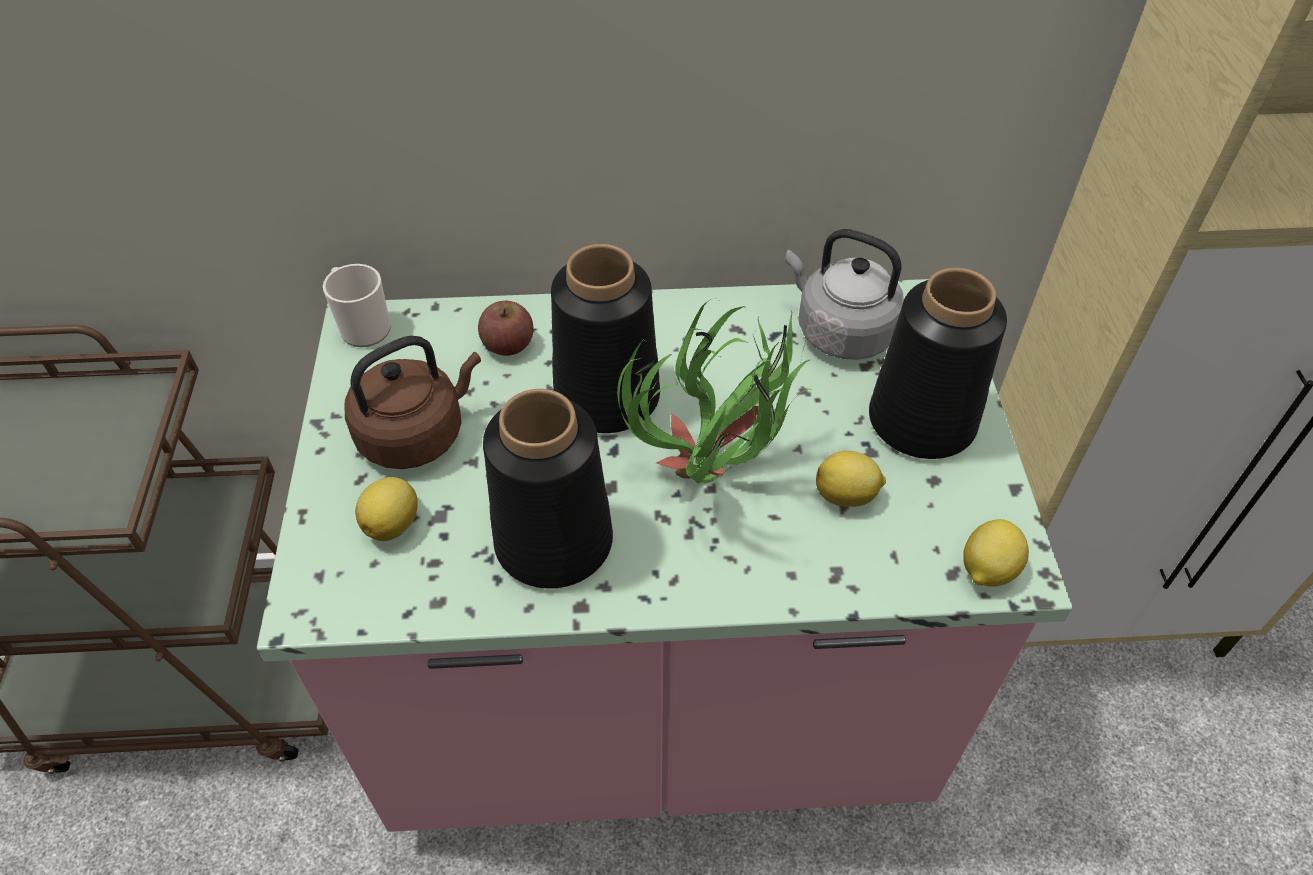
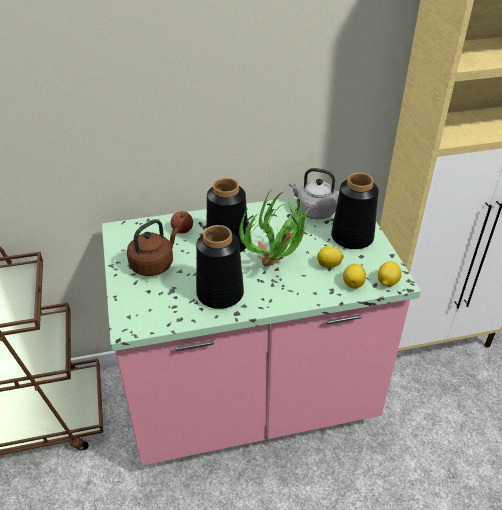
camera: 10 degrees left, 10 degrees down
(362, 326) = (119, 230): mug -> none
(394, 523) = (154, 295): lemon -> lemon (353, 283)

